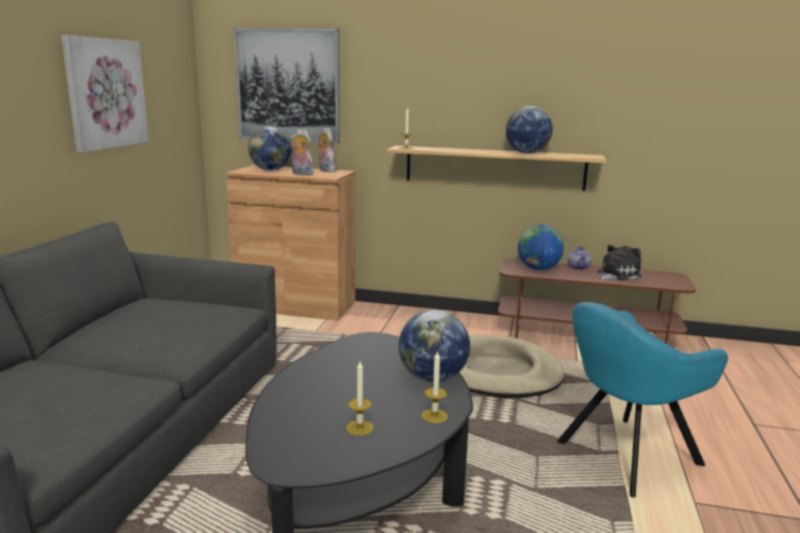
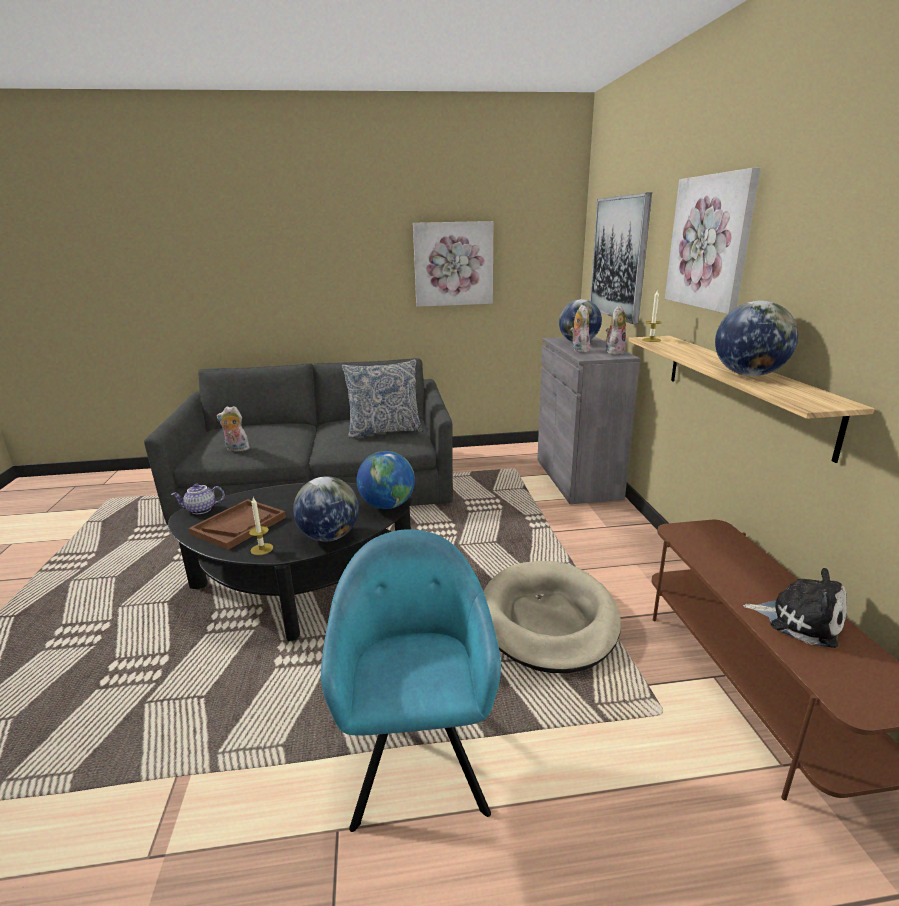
camera: 70 degrees right, 5 degrees up
(62, 418) = (236, 449): none -> plush toy
(175, 315) = (385, 431): none -> pillow
(296, 305) = (577, 478): brown cabinet -> grey cabinet
(359, 428) = (239, 525): candle -> brown tray
(436, 71) = (710, 242): none -> picture
(538, 269) = (715, 548): globe -> globe (387, 505)
(579, 268) = (780, 581): teapot -> teapot (201, 510)
(624, 455) = (417, 751): turquoise armchair -> turquoise armchair turned 45 degrees clockwise

